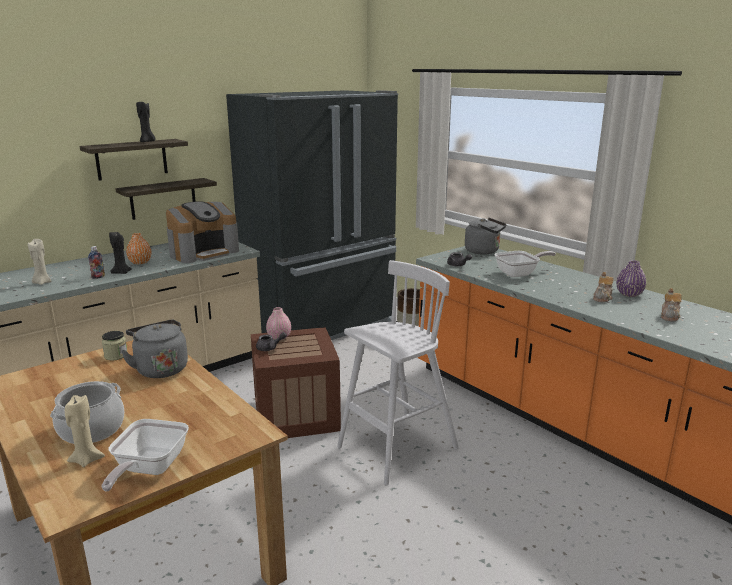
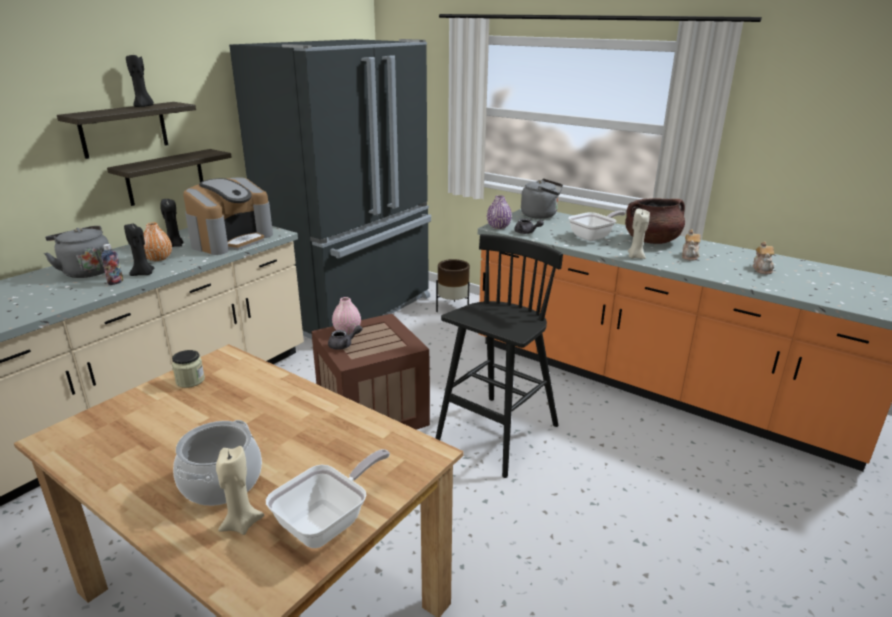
camera: 15 degrees left, 5 degrees up
(42, 282) = (42, 297): beige candle -> beige candle (635, 257)
(148, 469) = (328, 522): frying pan -> frying pan turned 135 degrees counterclockwise
(158, 253) = (174, 245): none -> black candle
(160, 369) = (258, 390): grey kettle -> grey kettle (86, 271)
(395, 449) = (496, 436): white stool -> black stool
(574, 281) = (651, 241): none -> brown cooking pot
(629, 294) = (710, 250): purple vase -> purple vase (498, 227)

